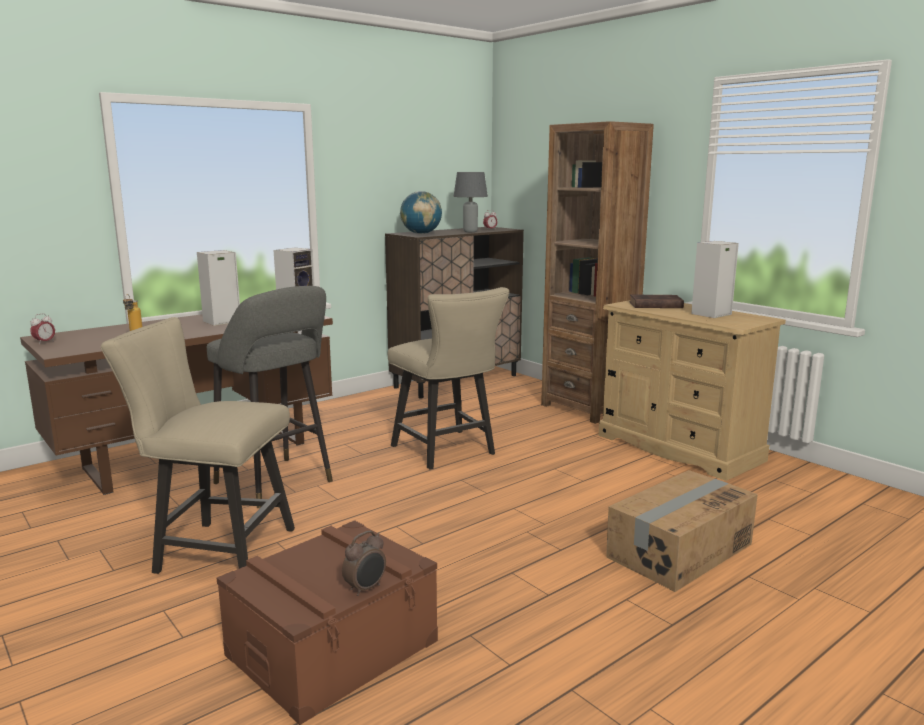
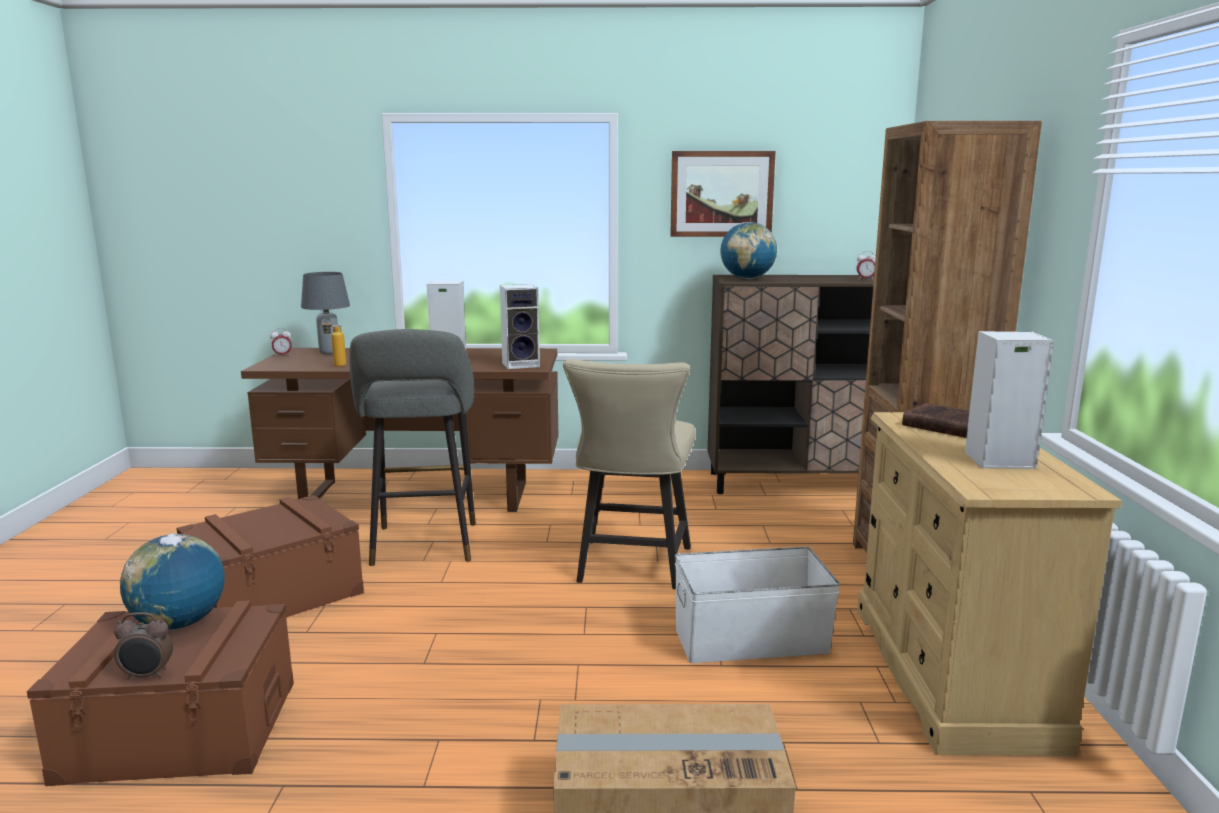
camera: 40 degrees right, 0 degrees up
(216, 550) = (275, 593): beige chair -> brown storage box
(305, 558) = (179, 624): none -> globe
(385, 171) = (721, 194): none -> picture
(470, 231) = (824, 280): grey table lamp -> grey table lamp (330, 353)
(577, 465) = (752, 641): none -> white storage box

